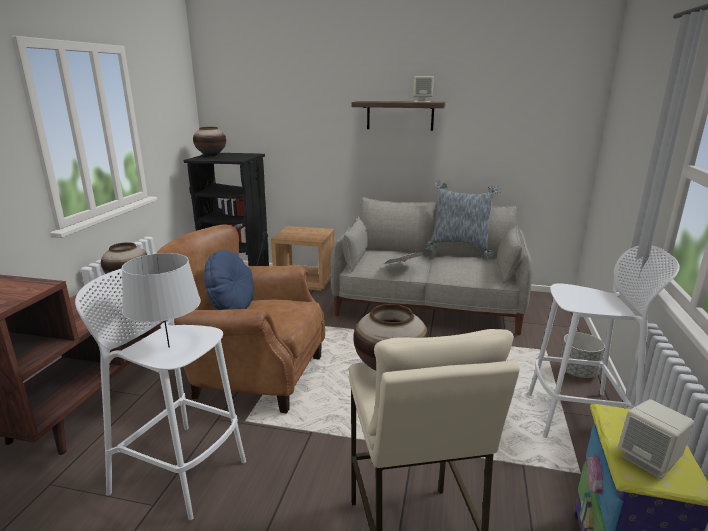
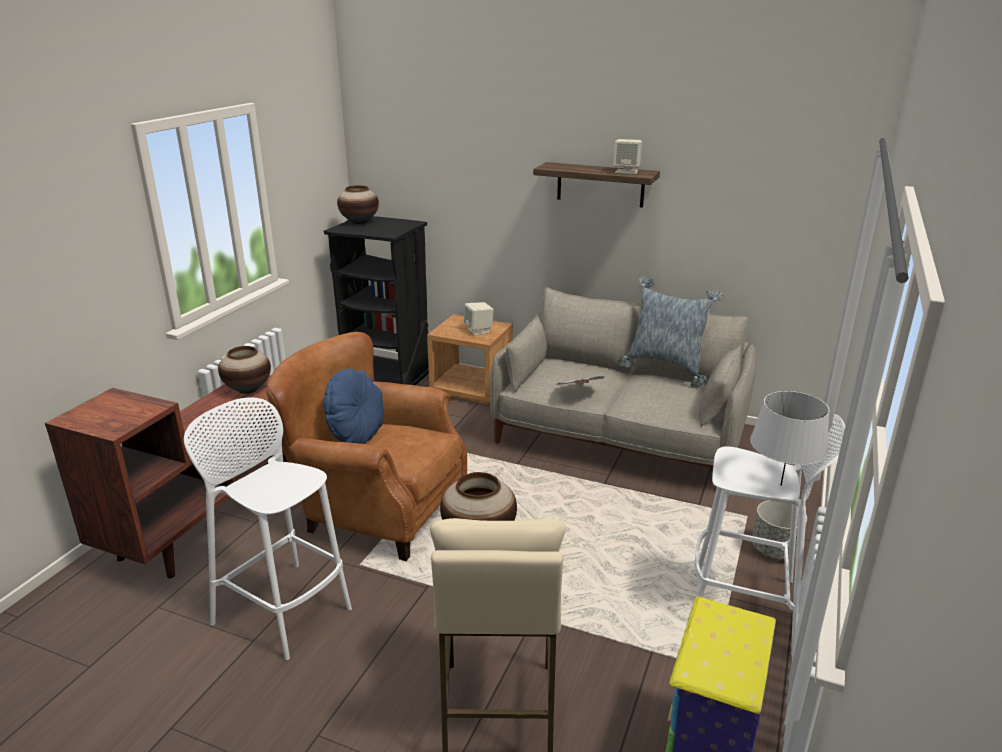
camera: 10 degrees right, 5 degrees up
(169, 347) = (272, 487): grey table lamp -> grey table lamp (781, 485)
(649, 460) = (717, 661): beige speaker -> beige speaker (479, 330)

